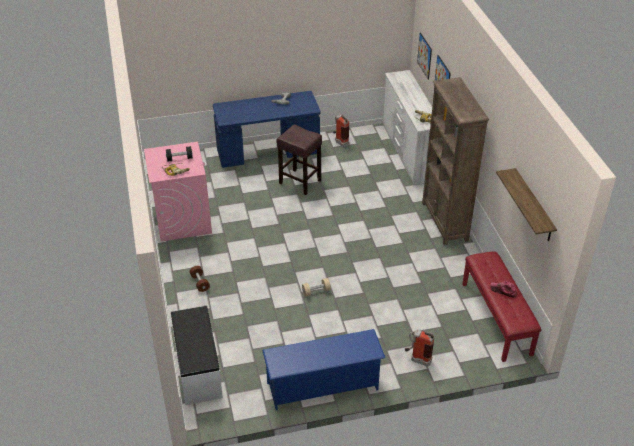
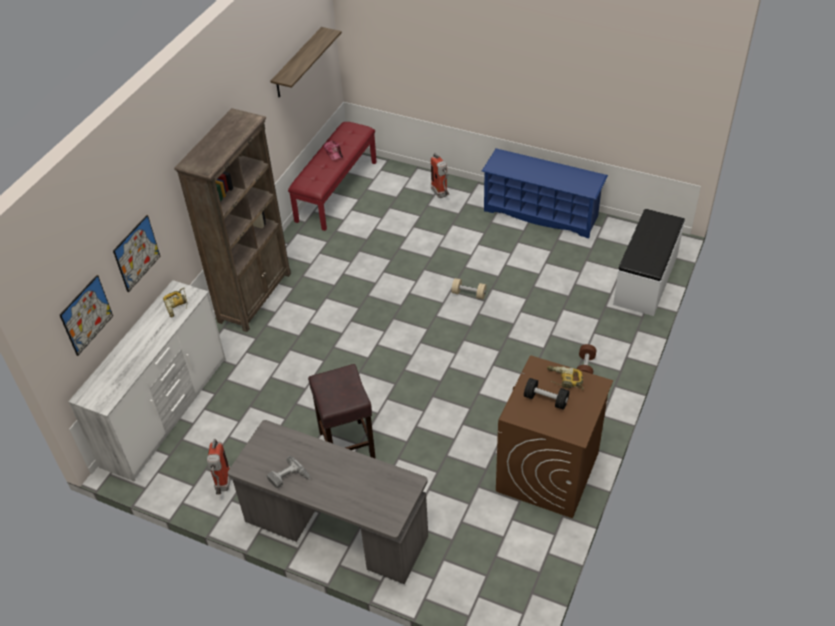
camera: 140 degrees left, 5 degrees up
(182, 219) = (548, 472): pink washing machine -> brown washing machine
(268, 152) = (336, 530): blue desk -> grey desk

